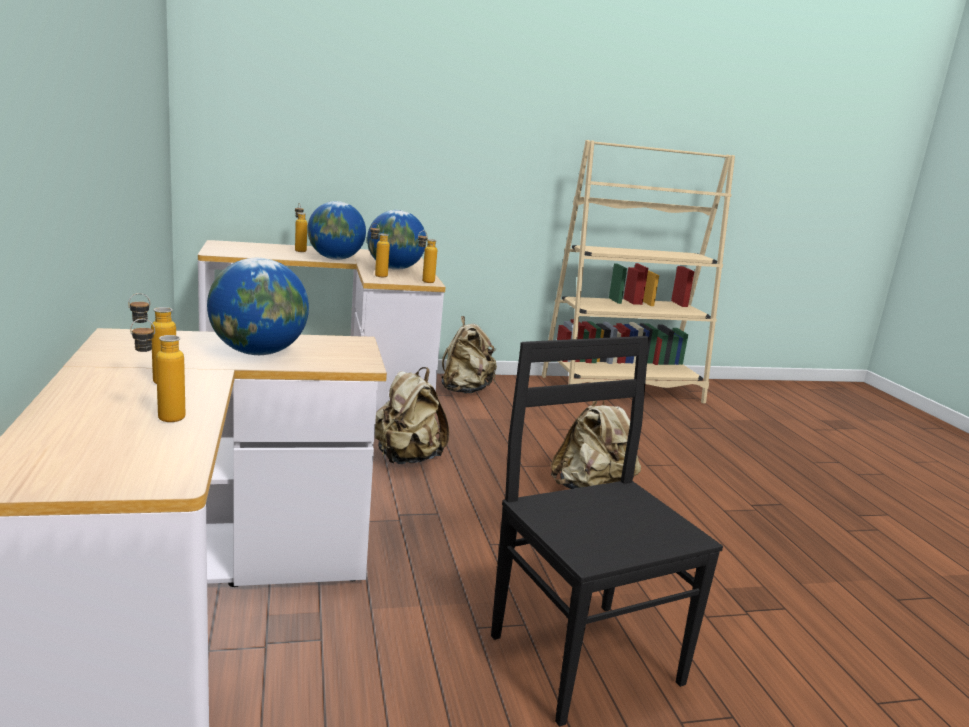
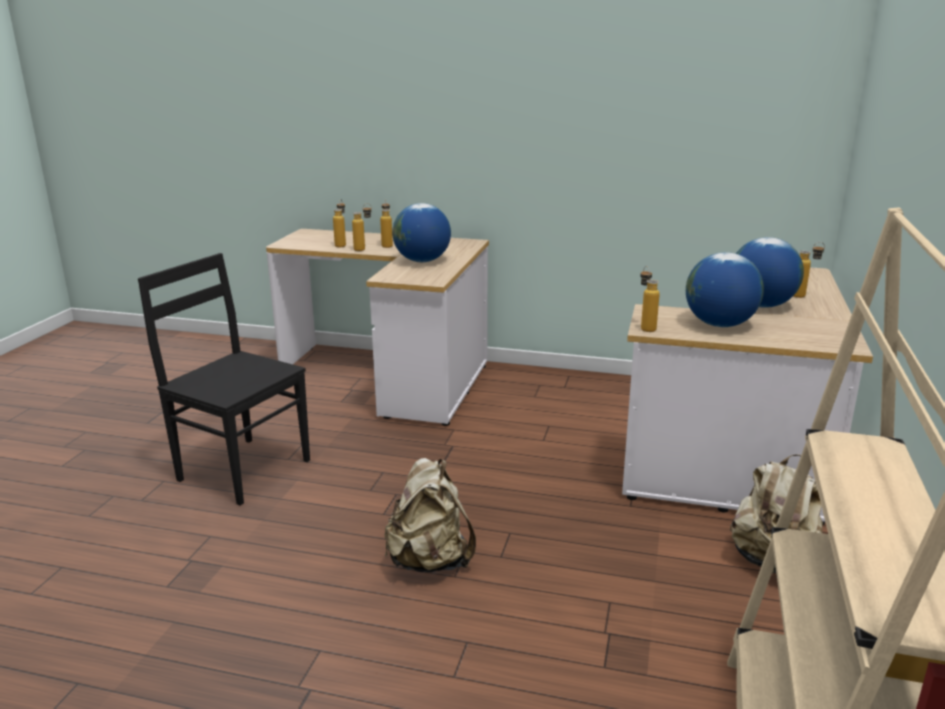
camera: 120 degrees right, 5 degrees up
(377, 275) = (674, 312): bottle -> bottle (364, 249)
(406, 458) = (553, 469): beige backpack -> none
(582, 655) = (242, 469): black chair -> black chair turned 150 degrees counterclockwise

